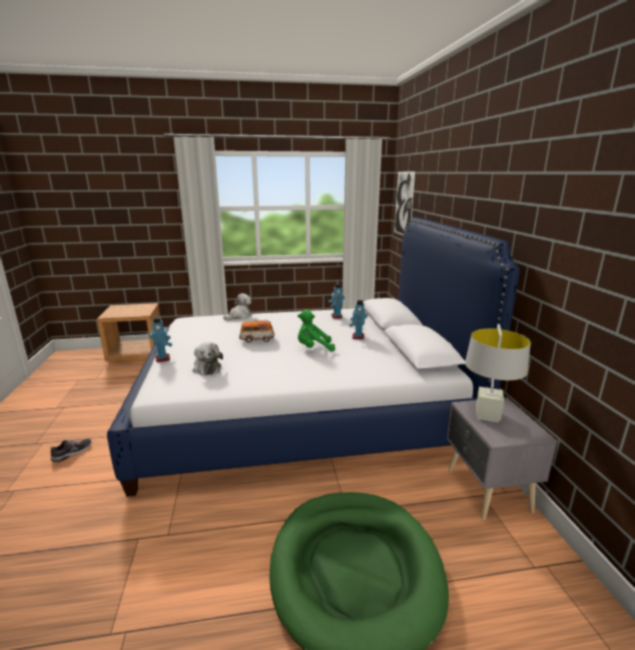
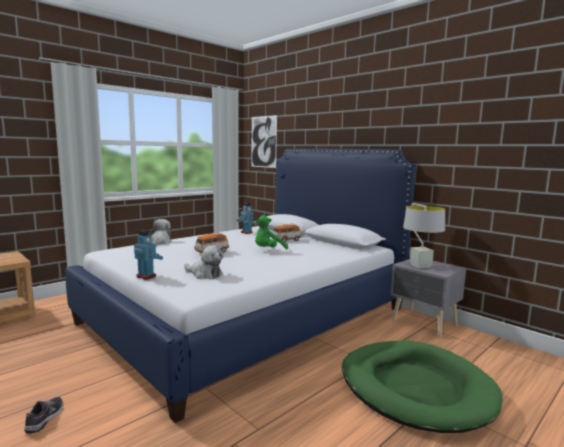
camera: 35 degrees left, 10 degrees down
(357, 337) = (286, 240): toy robot -> toy car

